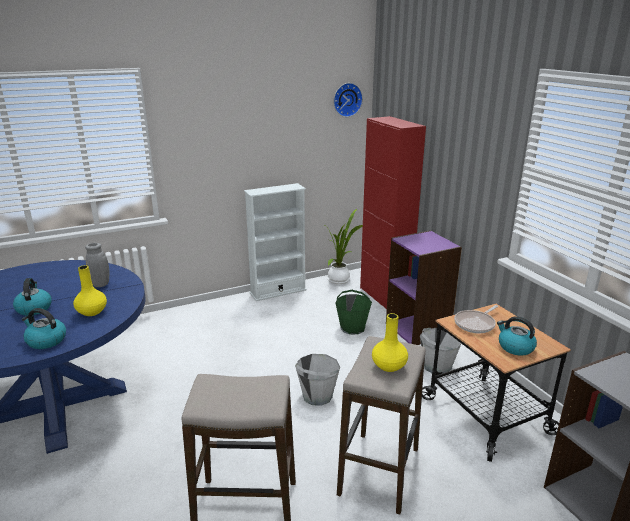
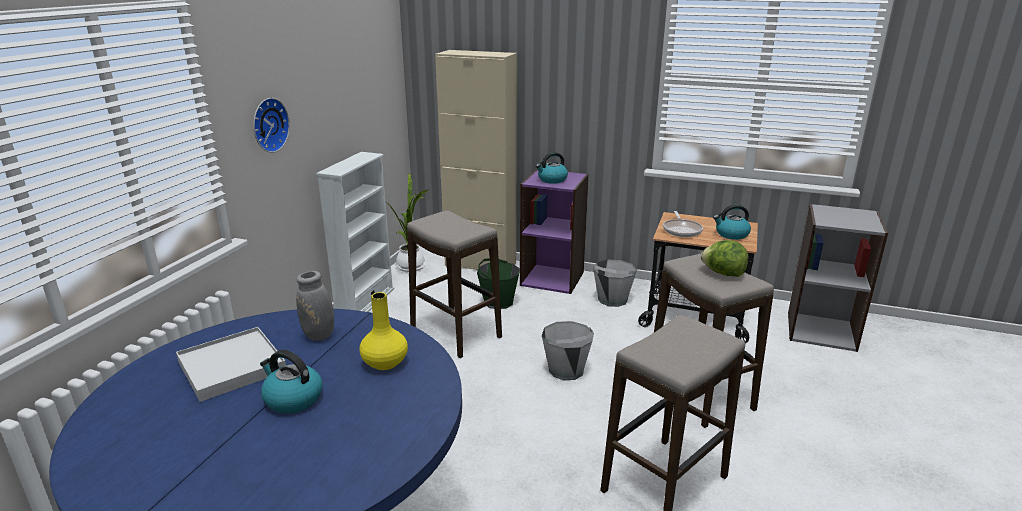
camera: 45 degrees left, 0 degrees up
(46, 341) = (406, 414): kettle -> kettle (552, 180)
(50, 282) = (231, 366): none -> white tray
(294, 334) = (455, 333): none -> stool
(346, 99) = (384, 35): wall clock -> wall clock (268, 125)
(384, 297) = (480, 264): red cabinet -> beige cabinet
(388, 366) = (723, 273): yellow vase -> lettuce

